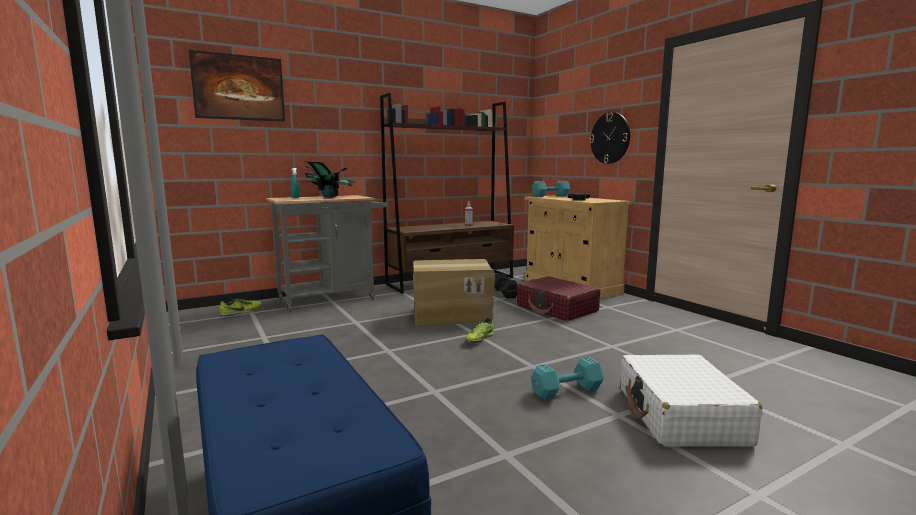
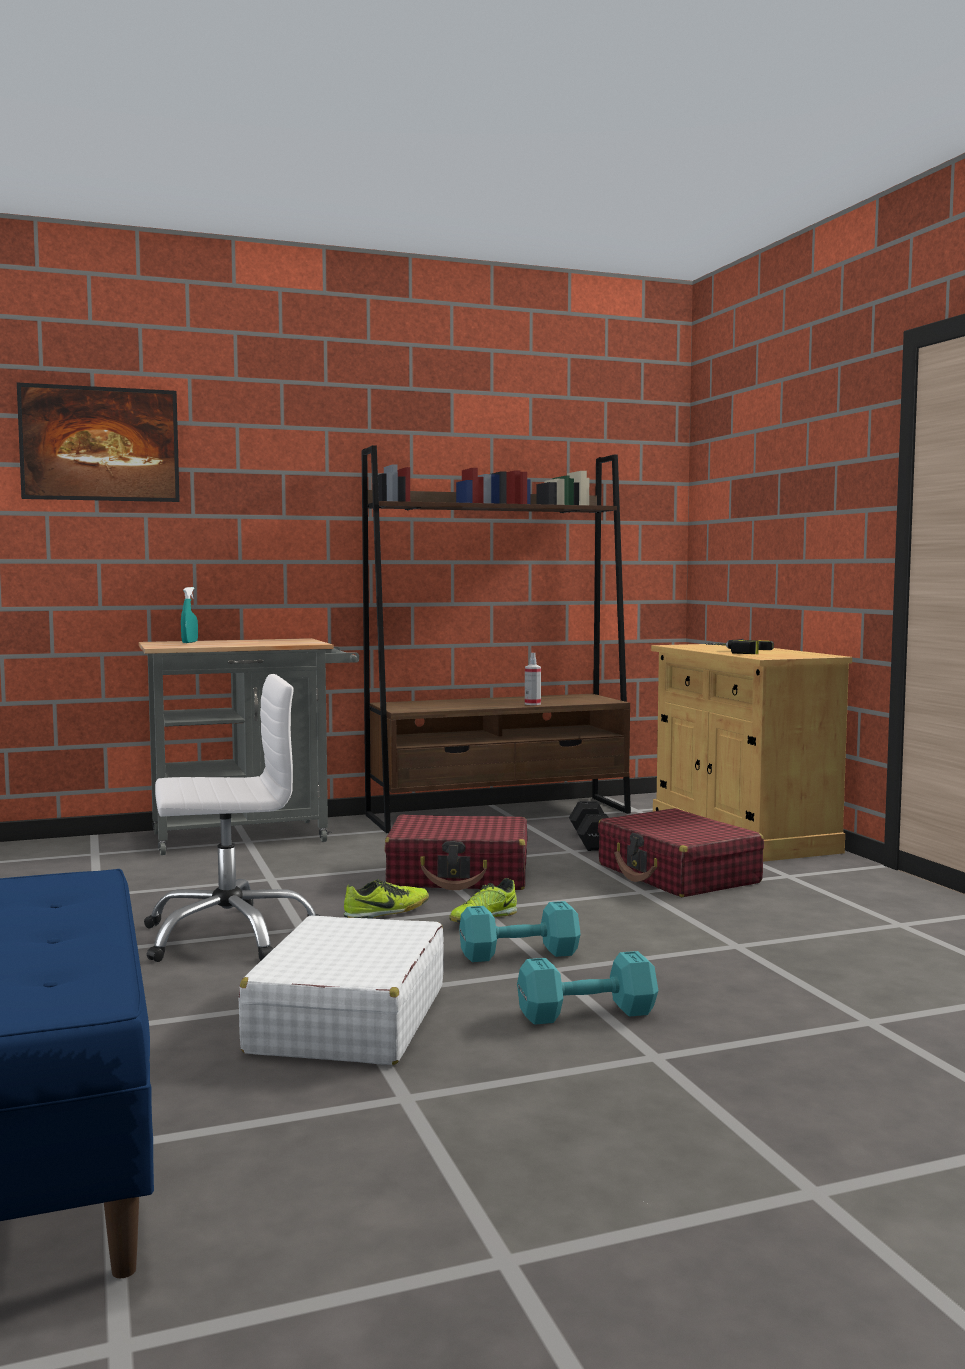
camera: 10 degrees right, 5 degrees down
(242, 312) = (79, 852): shoe -> shoe (387, 912)
(329, 197) = (251, 641): potted plant -> none
(350, 357) = (229, 935): none -> white office chair
(452, 315) = (459, 875): cardboard box -> red suitcase
(551, 196) = (708, 645): turquoise dumbbell -> turquoise dumbbell (522, 954)
(610, 138) = (817, 527): wall clock -> none
(680, 416) = (774, 1067): white suitcase -> white suitcase (347, 1019)

